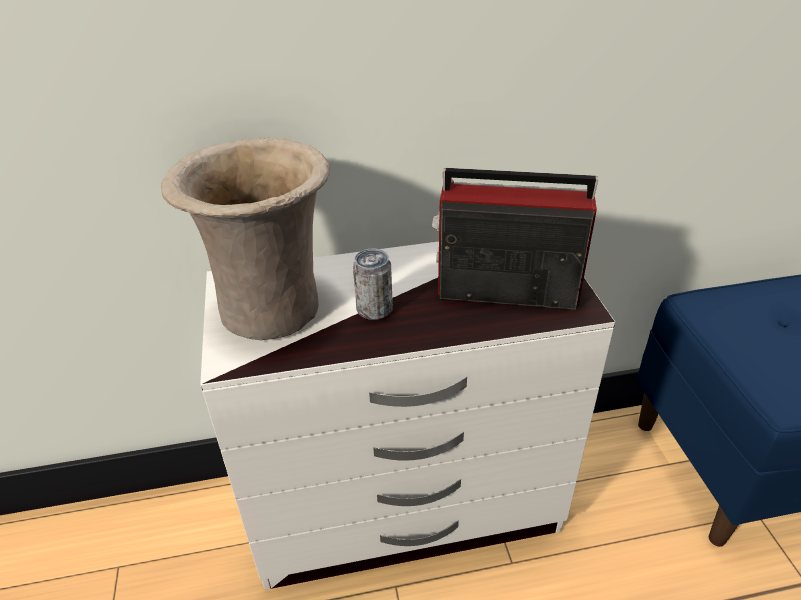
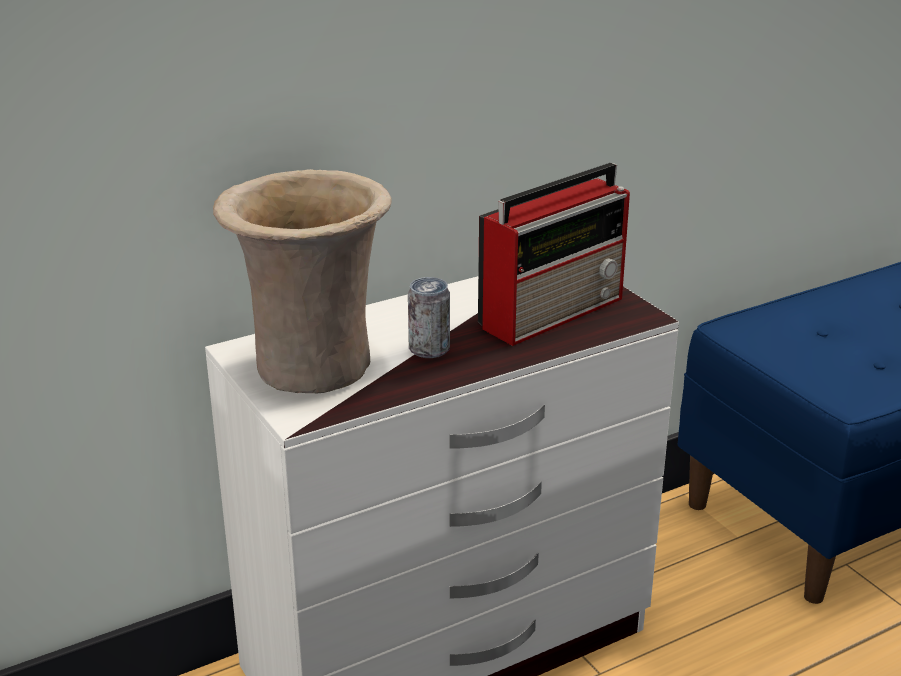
camera: 20 degrees left, 10 degrees down
(503, 288) = (554, 311): radio -> radio turned 150 degrees clockwise

